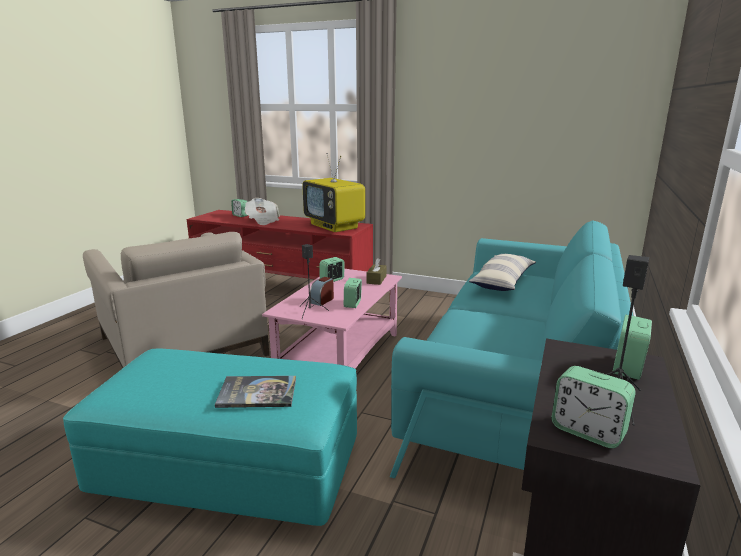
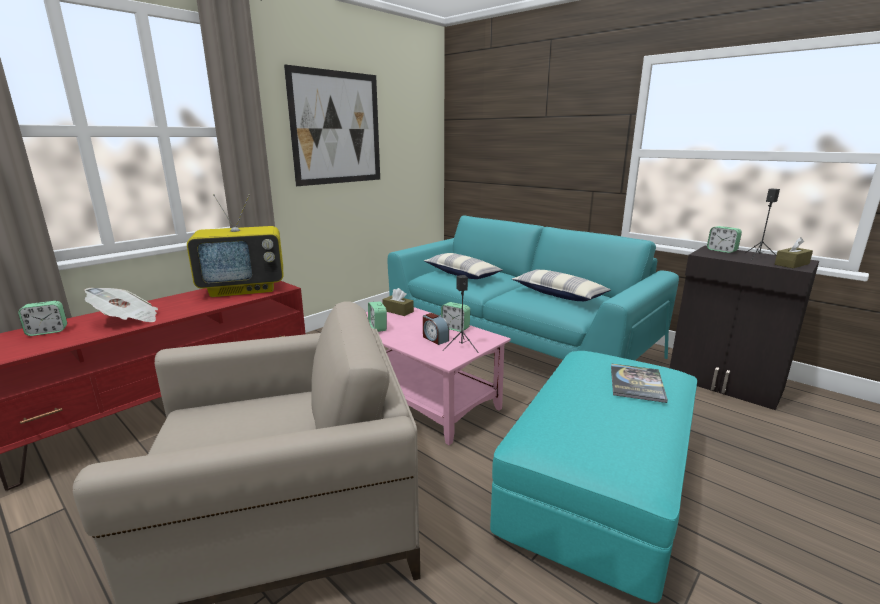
camera: 70 degrees left, 0 degrees up
(480, 103) = (337, 128): none -> picture
(488, 333) = (559, 294): none -> pillow
(588, 431) = (791, 264): alarm clock -> brown tissue box

